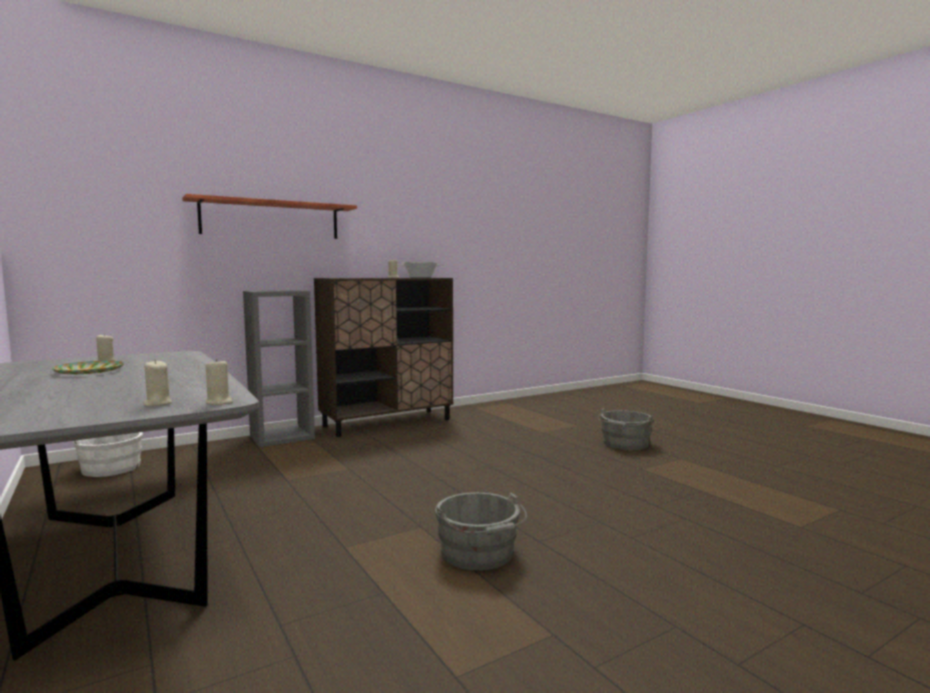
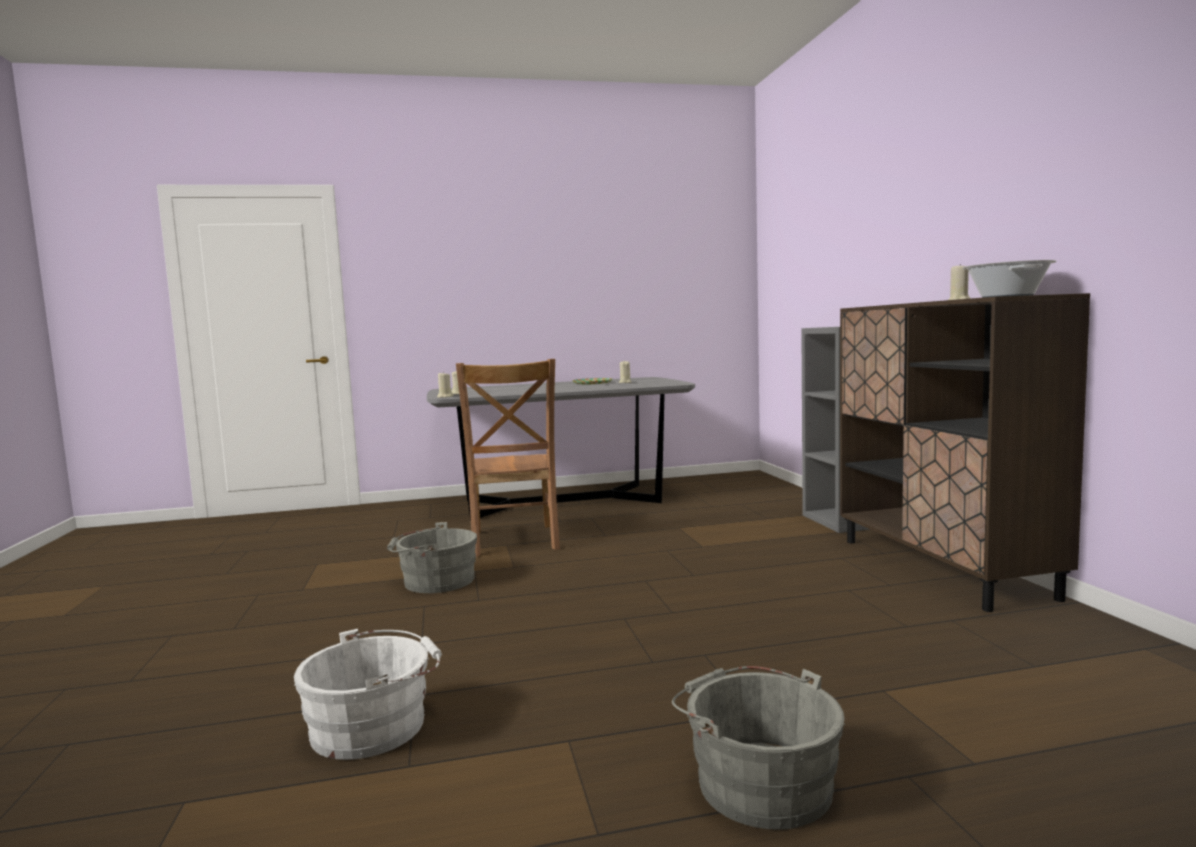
camera: 110 degrees right, 0 degrees up
(110, 467) = (748, 484): white bucket -> white bucket (375, 725)
(271, 219) = (880, 227): shelf -> none
(332, 545) = (514, 542): none -> brown chair

